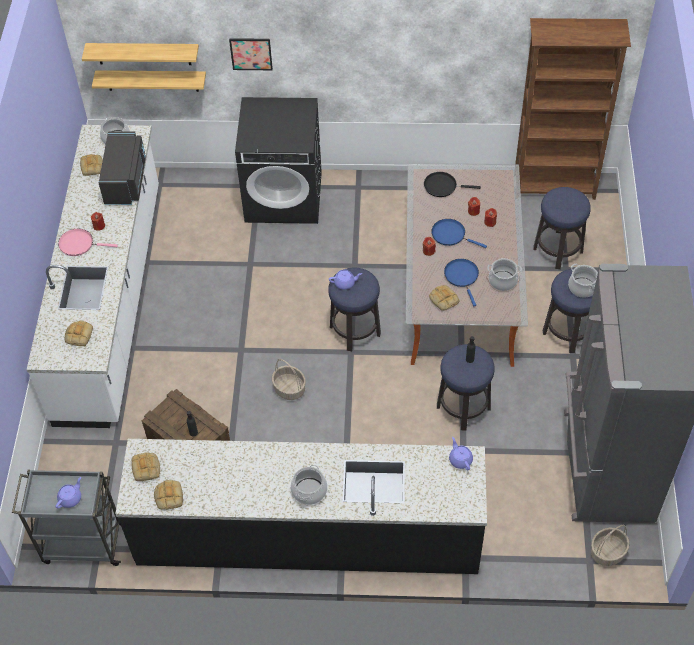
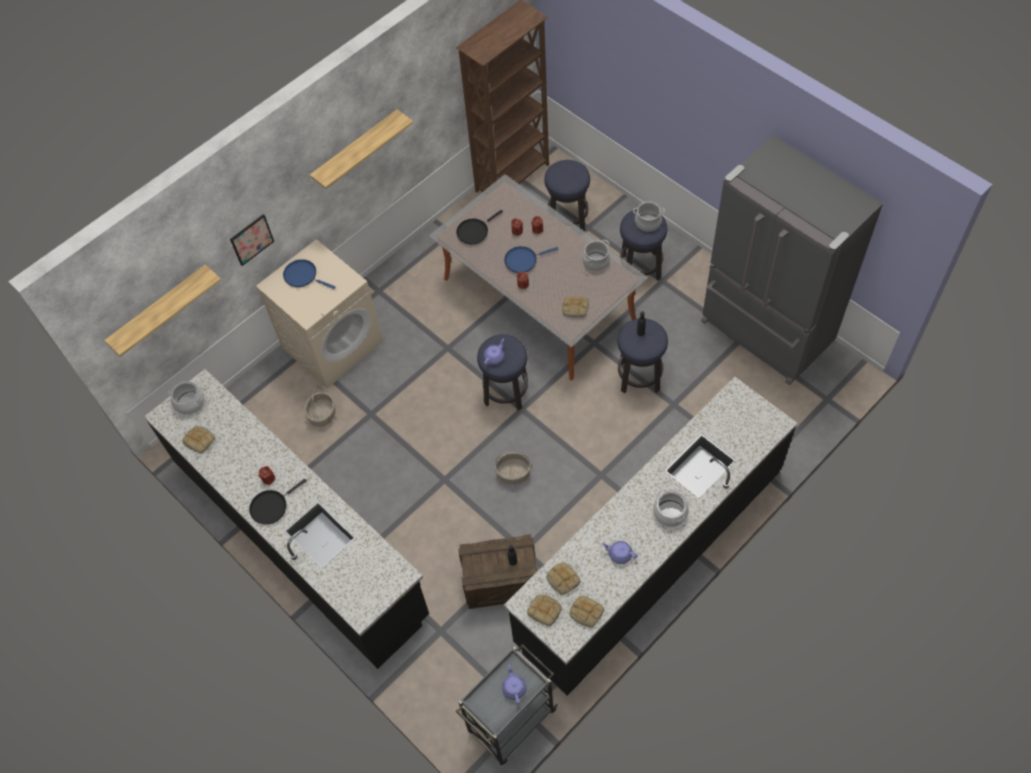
camera: 45 degrees left, 5 degrees up
(79, 244) = (271, 506): pink frying pan -> black frying pan
(79, 335) = (365, 570): bread -> bread (562, 579)
(111, 301) = (300, 537): white counter -> black counter
(126, 180) = (243, 426): black microwave -> none
(152, 80) = (174, 330): shelf -> shelf (356, 150)
(284, 196) = (332, 344): black washing machine -> beige washing machine
(460, 459) = (732, 399): purple teapot -> purple teapot (619, 554)
(462, 276) = (567, 282): blue frying pan -> blue frying pan (303, 276)
(607, 553) = (830, 384): basket -> basket (322, 415)

